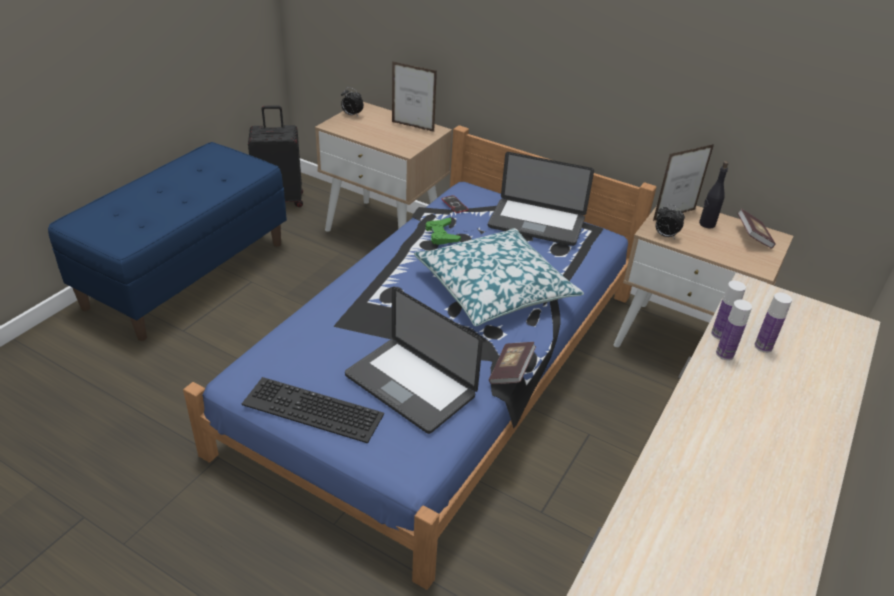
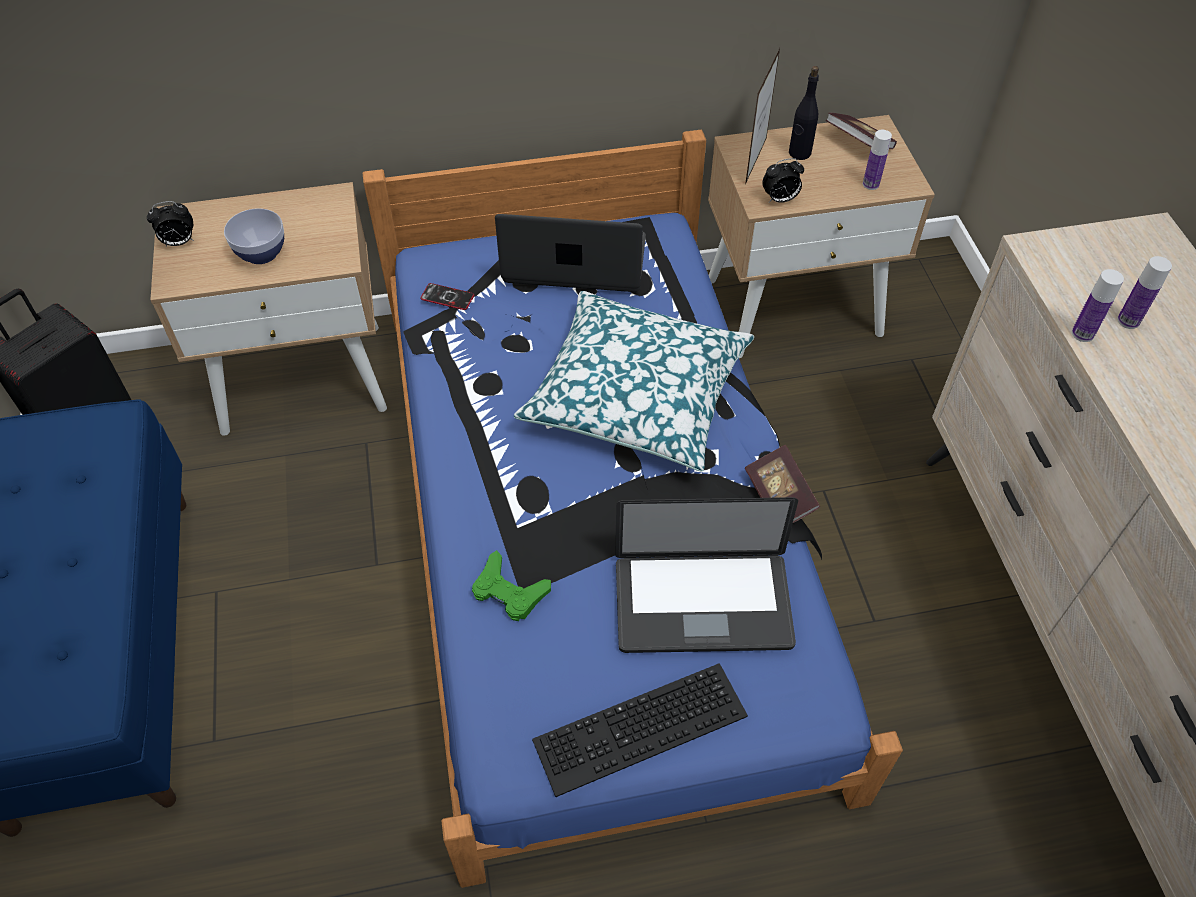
camera: 40 degrees left, 15 degrees up
(378, 133) = (261, 253): none -> bowl
(413, 127) = (295, 210): picture frame -> none
(441, 235) = (487, 357): green game controller -> green game controller (509, 591)
(536, 223) = (575, 261): laptop -> laptop turned 150 degrees counterclockwise
(724, 354) = (1113, 357): bottle -> bottle (870, 184)

